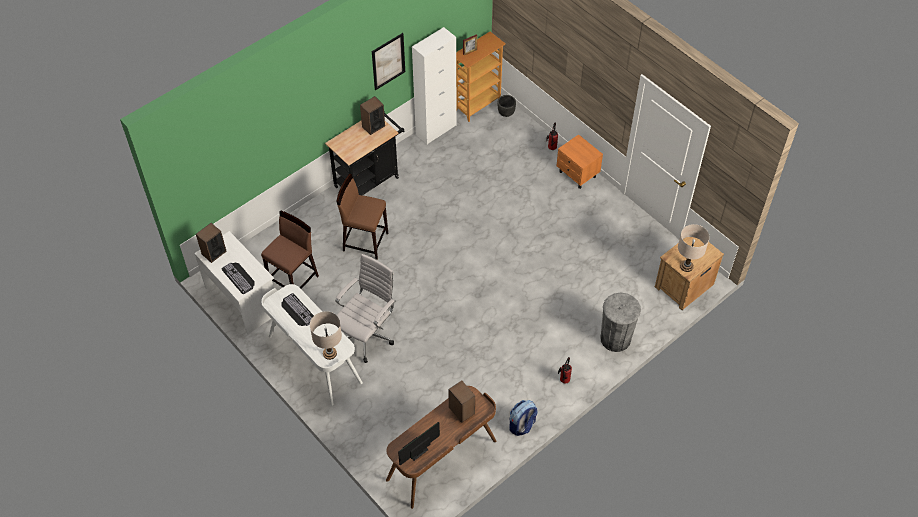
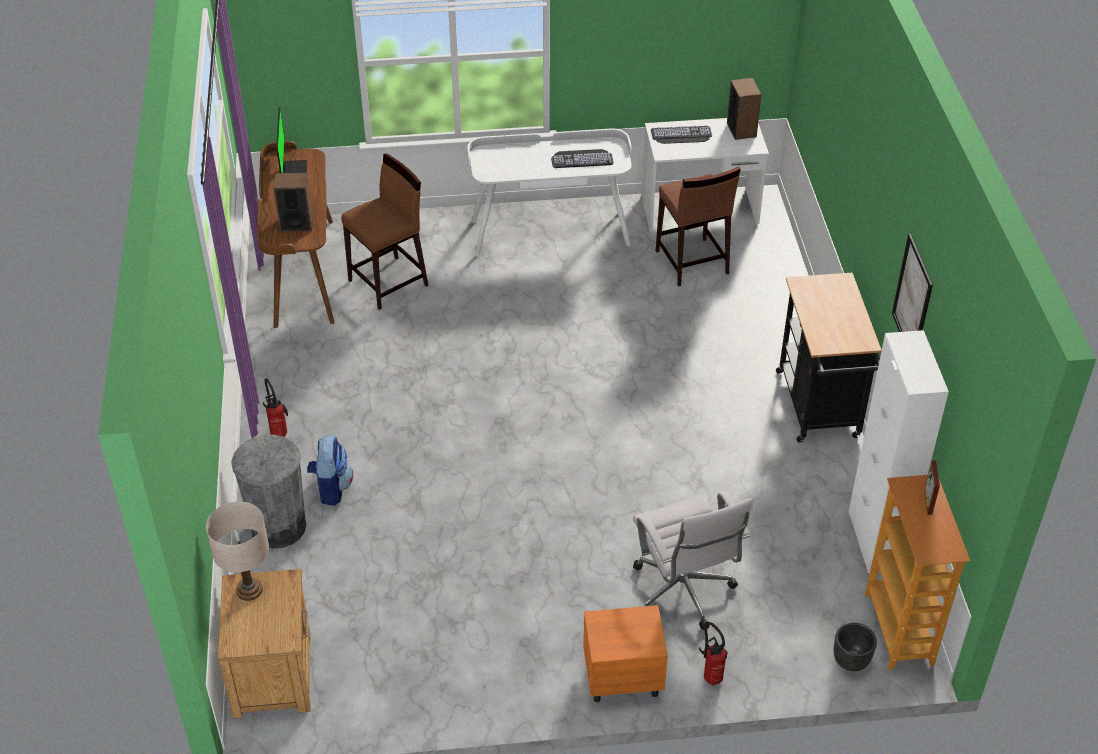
camera: 125 degrees right, 10 degrees down
(329, 353) = (492, 159): beige table lamp -> none
(365, 241) = (700, 353): brown stool -> brown stool (389, 283)
(367, 335) = (540, 289): white office chair -> white office chair (684, 594)
(373, 126) = (848, 334): speaker -> none
(522, 425) = (266, 360): backpack -> backpack (331, 488)

